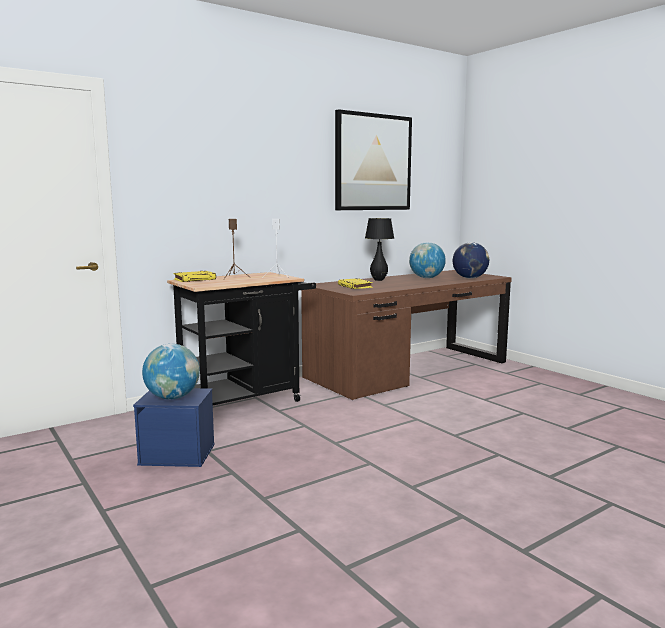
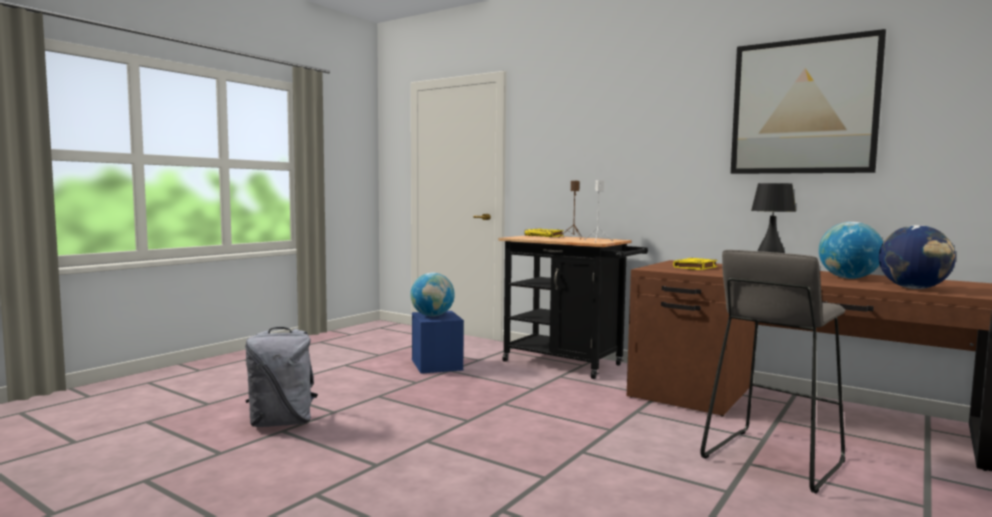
camera: 70 degrees right, 5 degrees down
(315, 567) = (282, 422): none -> grey backpack
(480, 393) = (772, 459): none -> grey stool

